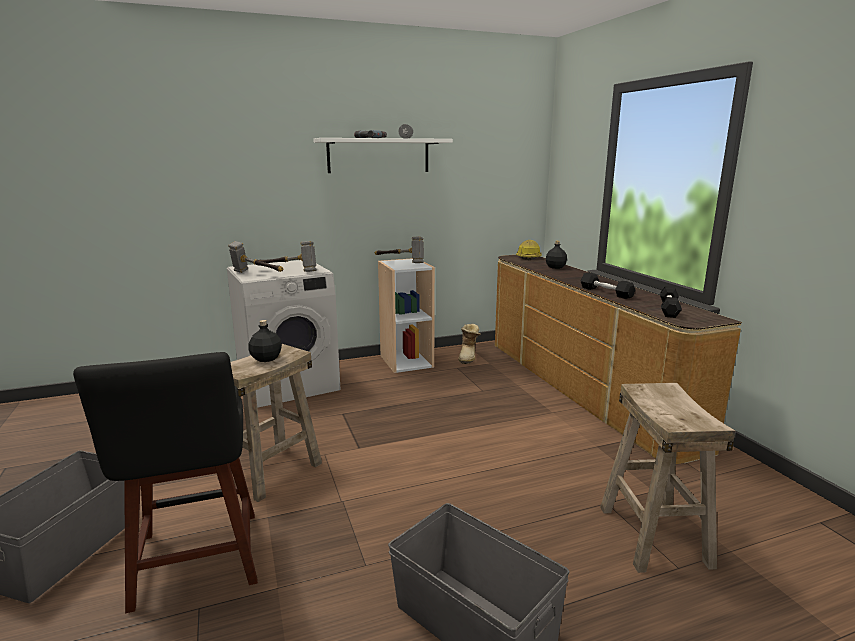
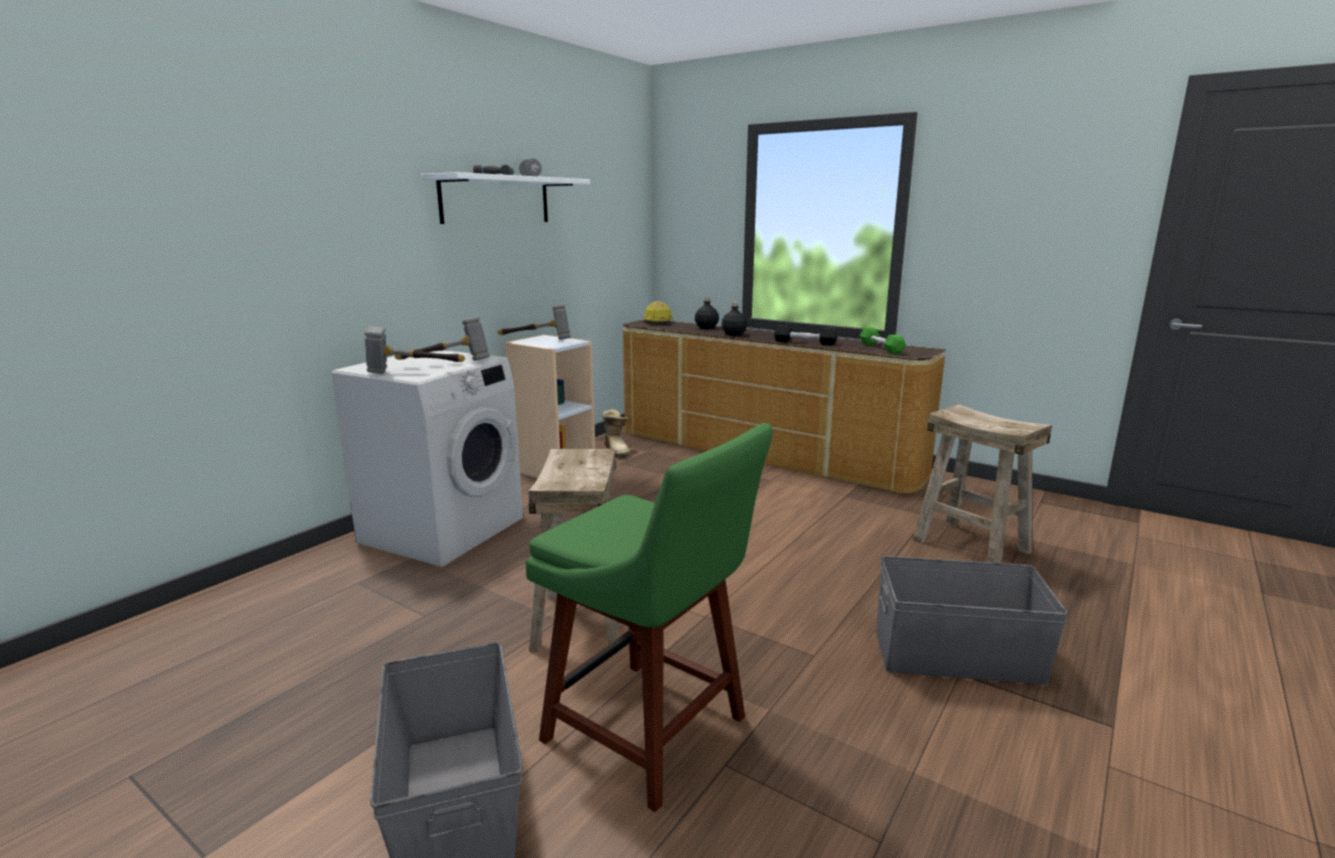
camera: 35 degrees left, 0 degrees up
(196, 563) = (651, 733): black stool -> green stool
(266, 359) = (576, 467): black bottle -> black bottle (734, 334)
(669, 309) = (880, 348): black dumbbell -> green dumbbell

